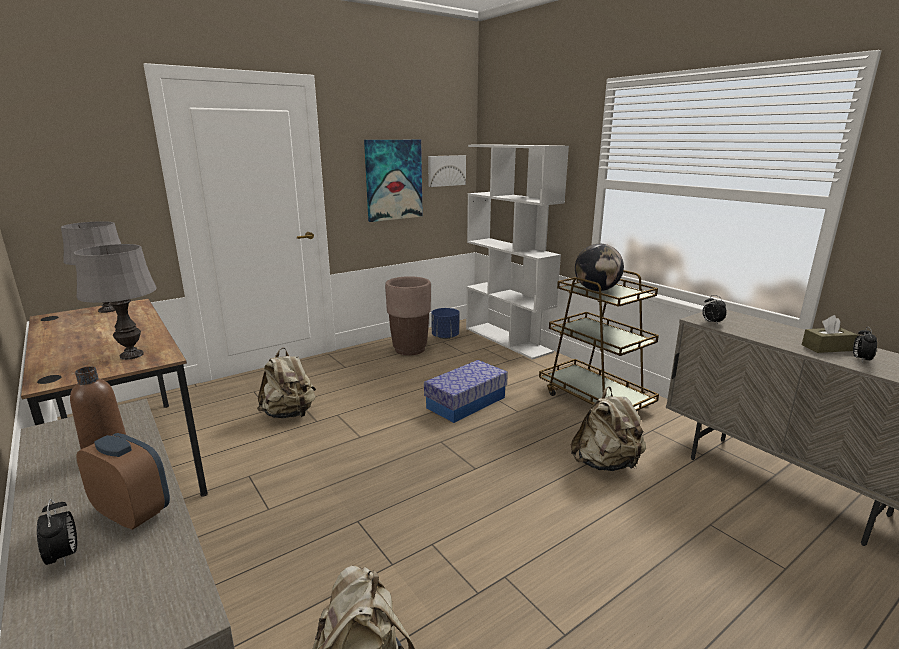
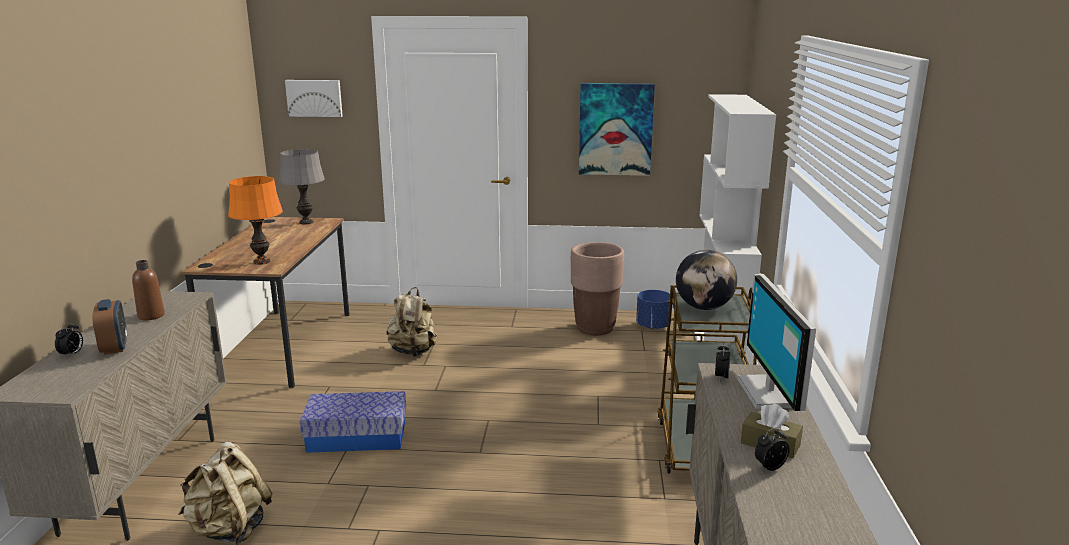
camera: 40 degrees right, 0 degrees up
(131, 355) = (261, 261): grey table lamp -> orange table lamp
(446, 170) = (693, 122): picture -> picture (314, 98)
(466, 402) = (564, 397): storage box -> storage box (357, 437)
(606, 464) = (597, 503): beige backpack -> none
(751, 322) = (772, 392): none -> monitor

